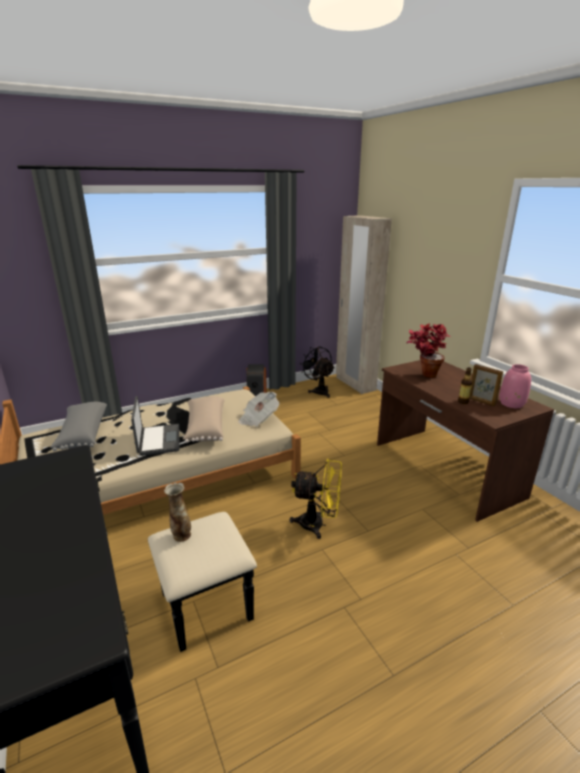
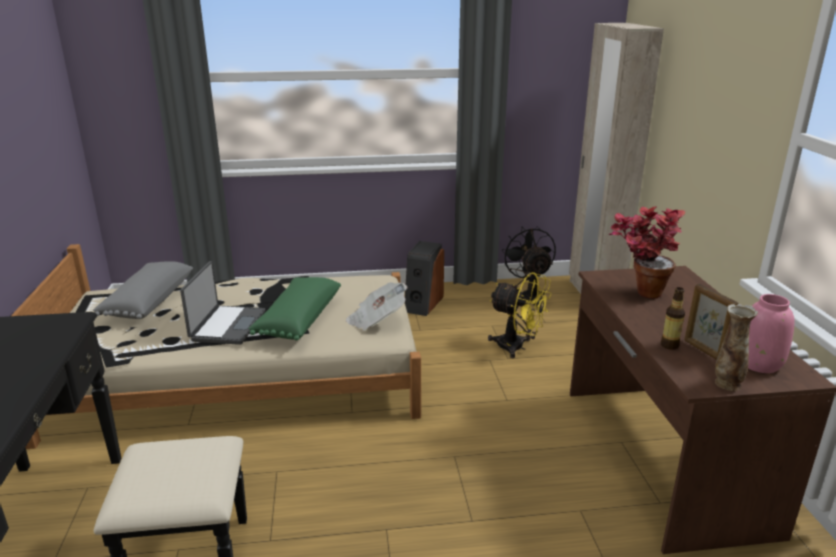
camera: 20 degrees right, 0 degrees up
(181, 535) = (158, 454): vase -> vase (727, 384)
(205, 427) = (297, 320): beige pillow -> green pillow
(318, 525) = (403, 492): yellow fan -> yellow fan (517, 347)

